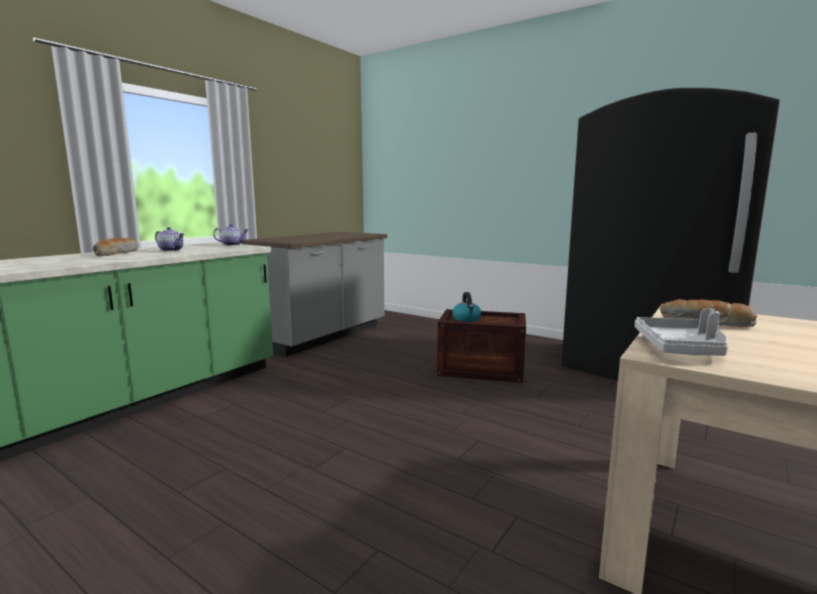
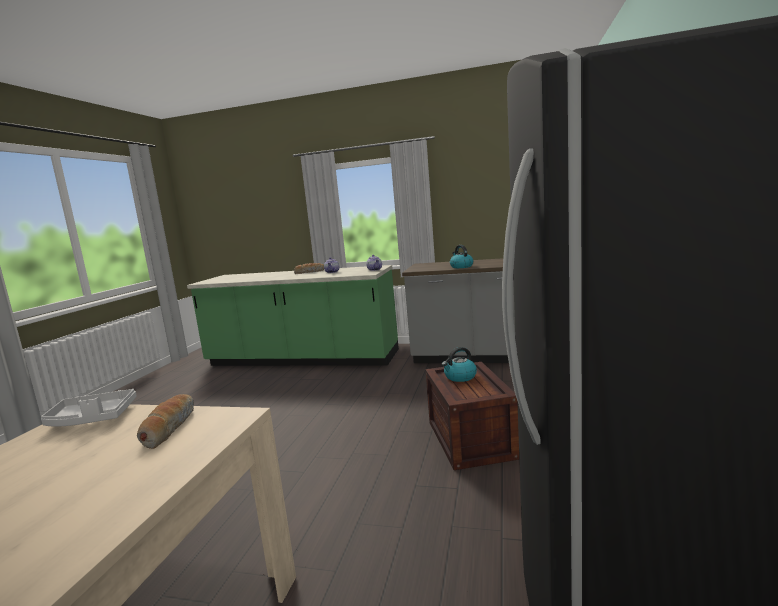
camera: 70 degrees right, 0 degrees up
(327, 238) = (461, 266): none -> kettle

